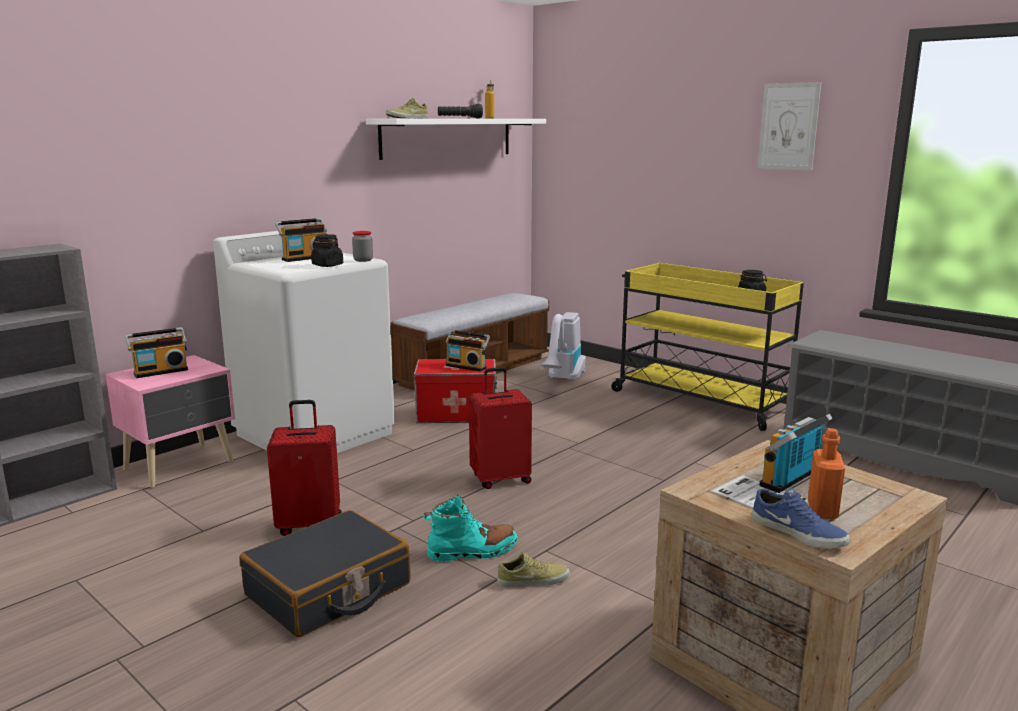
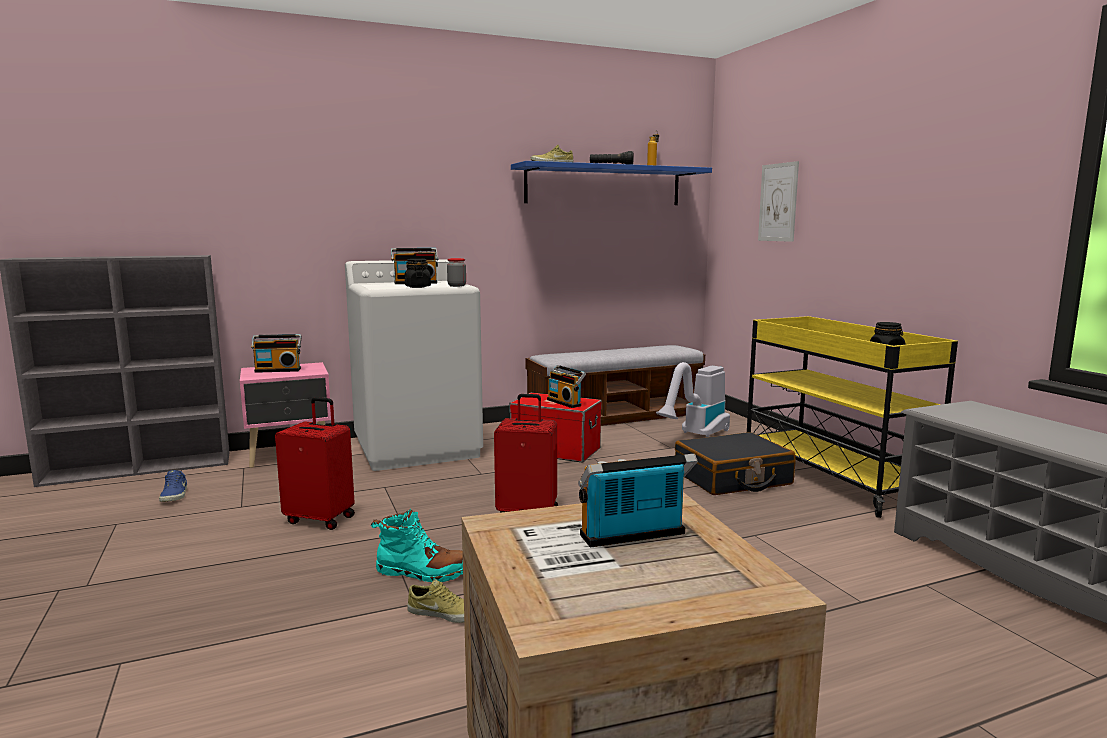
camera: 25 degrees right, 5 degrees down
(328, 590) = (265, 576): black suitcase -> black suitcase (732, 479)
(447, 137) = (604, 186): white shelf -> blue shelf
(788, 126) = (951, 151): picture -> picture (778, 202)
(799, 532) = (533, 595): blue shoe -> blue shoe (175, 495)
(822, 510) = (610, 578): orange bottle -> none

